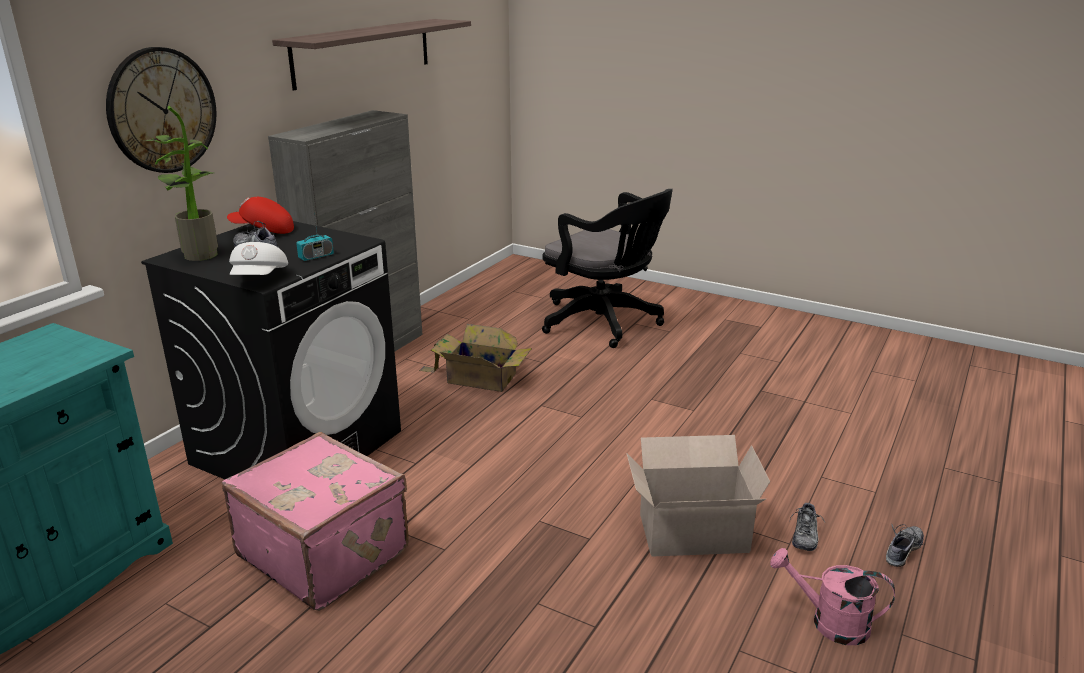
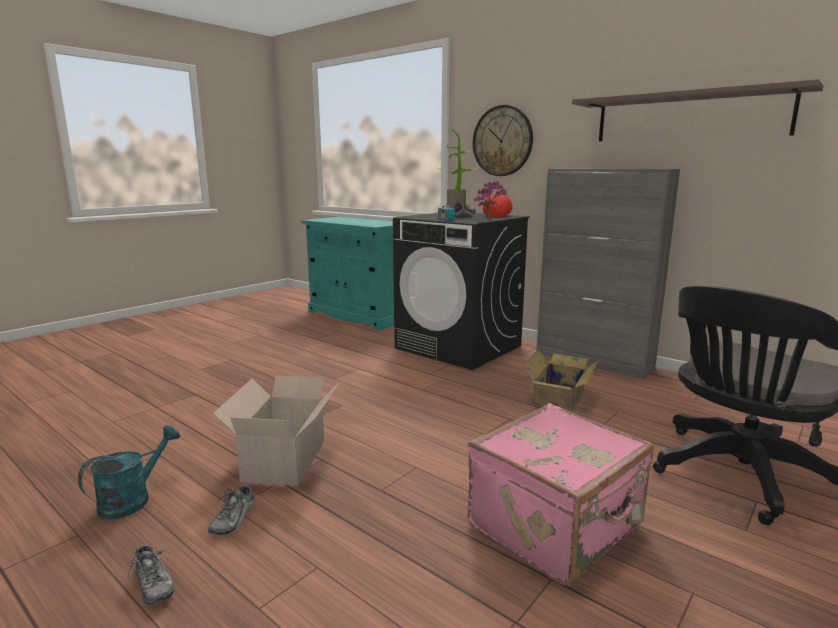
camera: 100 degrees right, 10 degrees down
(260, 278) = (414, 216): white cap -> none
(325, 552) = (352, 354): pink suitcase -> pink suitcase (557, 527)
(327, 233) = (490, 219): none -> potted plant
(804, 535) = (234, 519): shoe -> shoe turned 105 degrees counterclockwise
(829, 622) = (132, 499): pink watering can -> turquoise watering can

